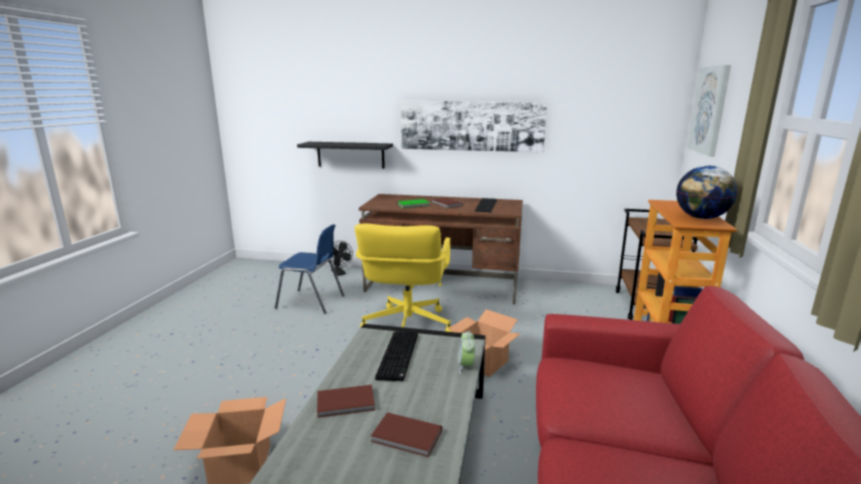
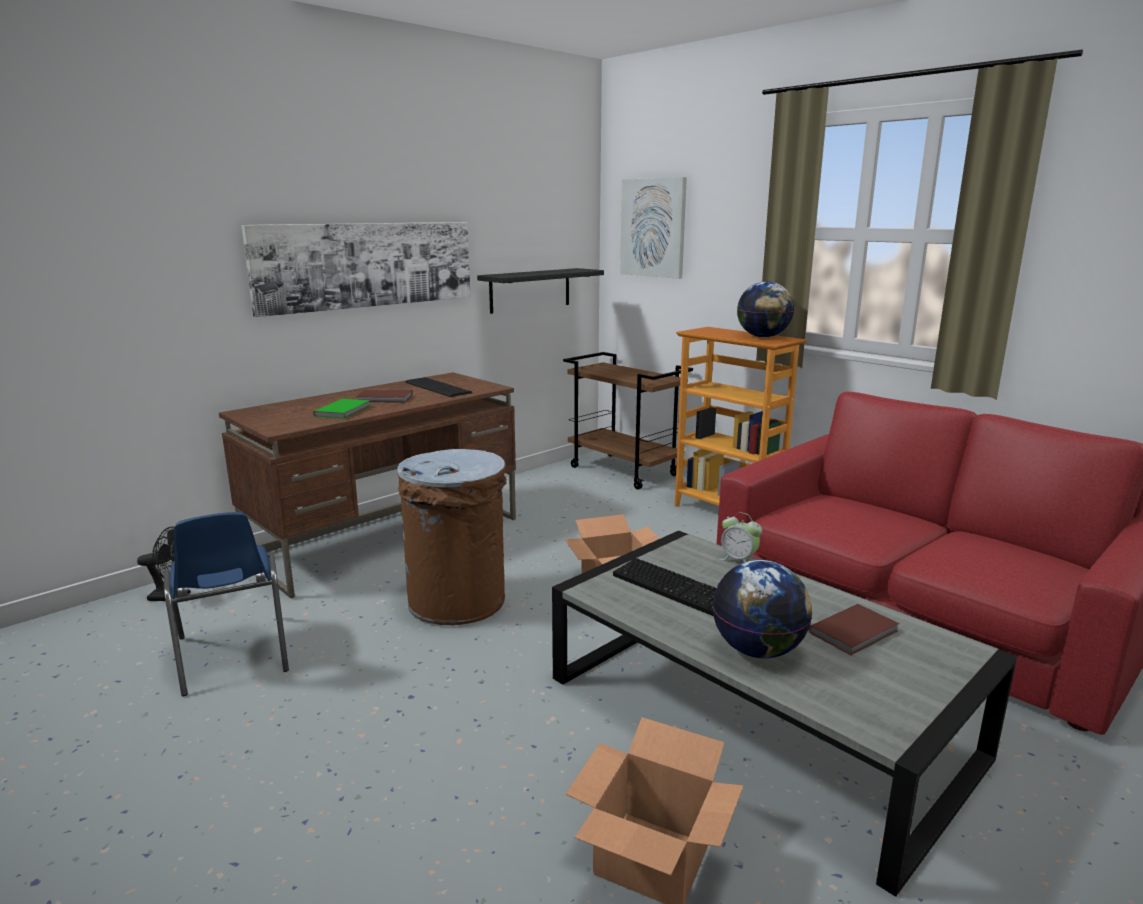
camera: 55 degrees left, 0 degrees up
(311, 302) = (233, 655): blue chair -> blue chair turned 105 degrees clockwise
(346, 403) = (758, 650): brown book -> globe
(350, 155) = (139, 344): black shelf -> black shelf (530, 290)
(407, 326) = (458, 602): yellow office chair -> brown trash can

